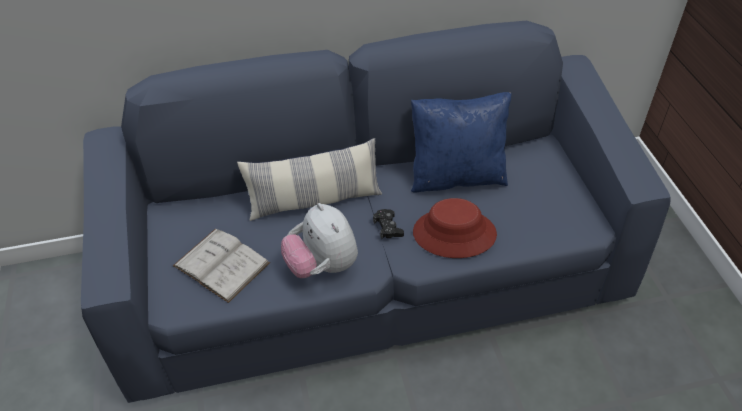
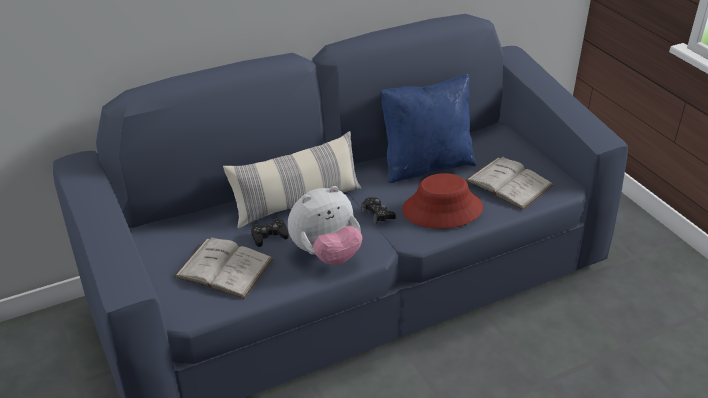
camera: 15 degrees left, 10 degrees down
(276, 234) = (269, 236): none -> black game controller
(322, 266) = (326, 254): plush toy -> plush toy turned 75 degrees counterclockwise
(534, 213) = (509, 183): none -> white book

